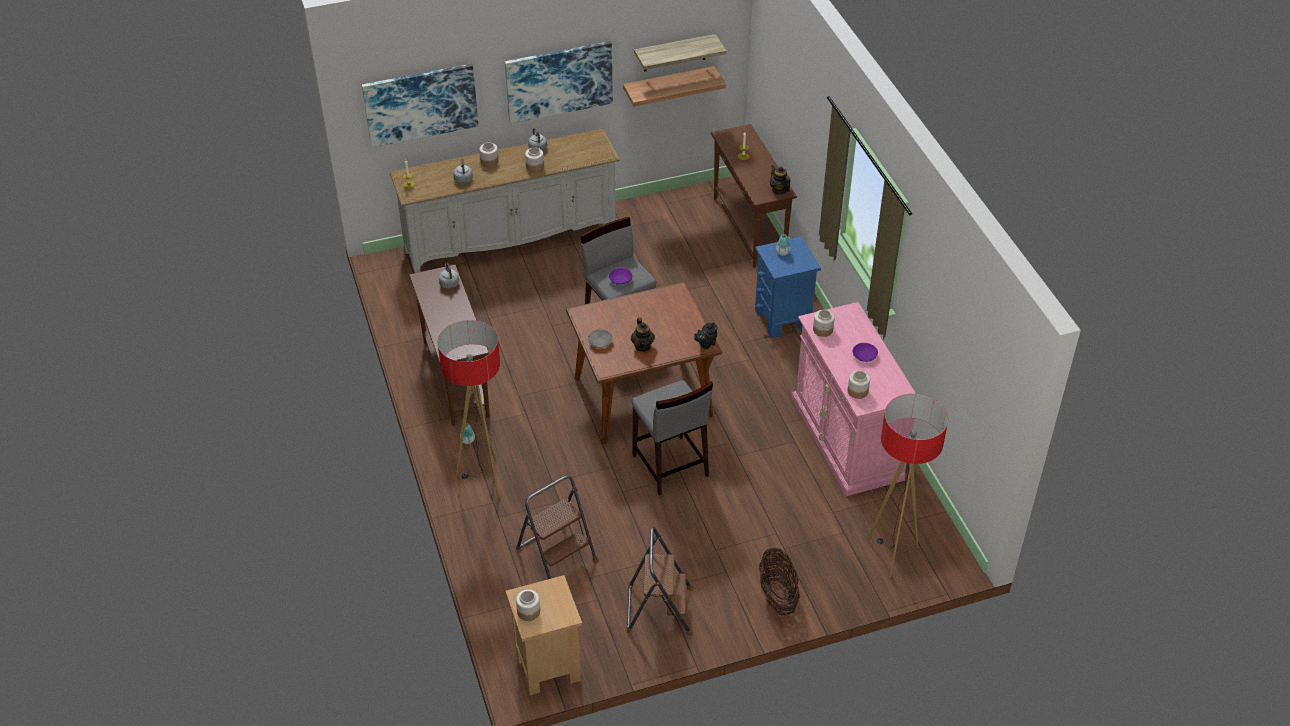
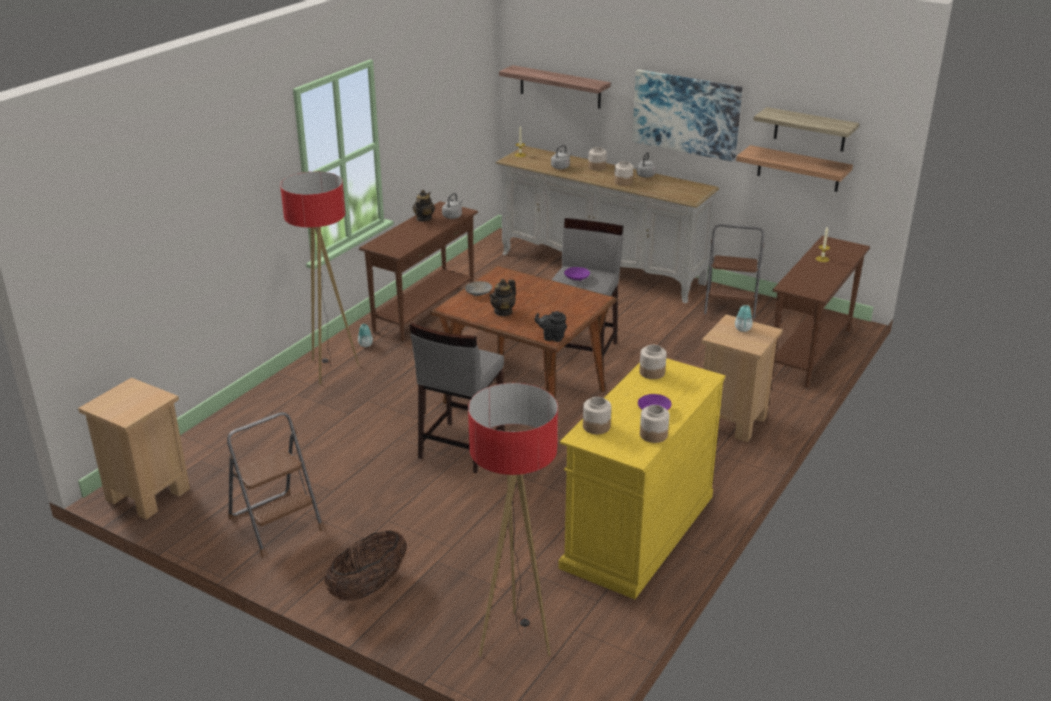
camera: 50 degrees right, 15 degrees down
(420, 104) = (560, 87): picture -> shelf
(528, 611) = (115, 397): jar -> jar (653, 434)
(555, 552) = (287, 438): brown step ladder -> brown step ladder (731, 307)
(779, 190) = (814, 290): teapot -> teapot (423, 219)
(782, 320) = (731, 421): blue nightstand -> beige nightstand
(847, 437) = (639, 531): pink dresser -> yellow dresser

